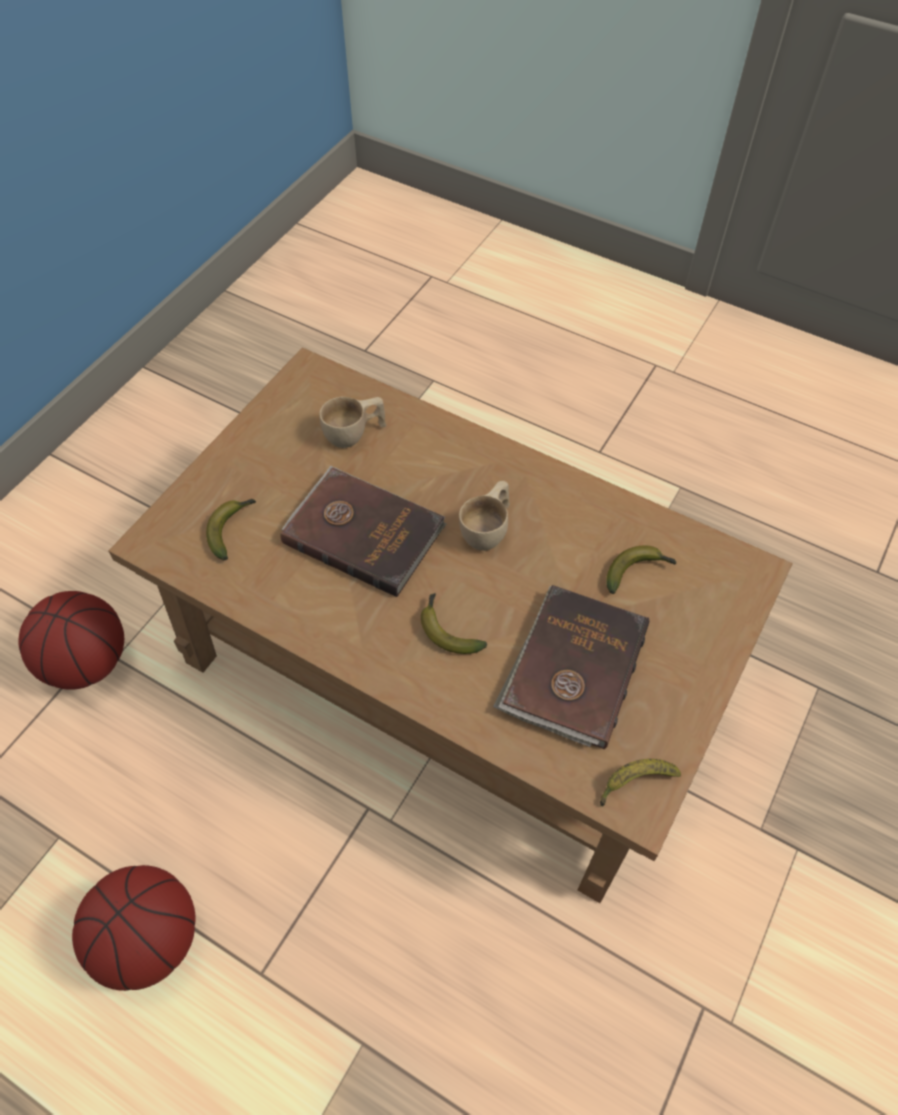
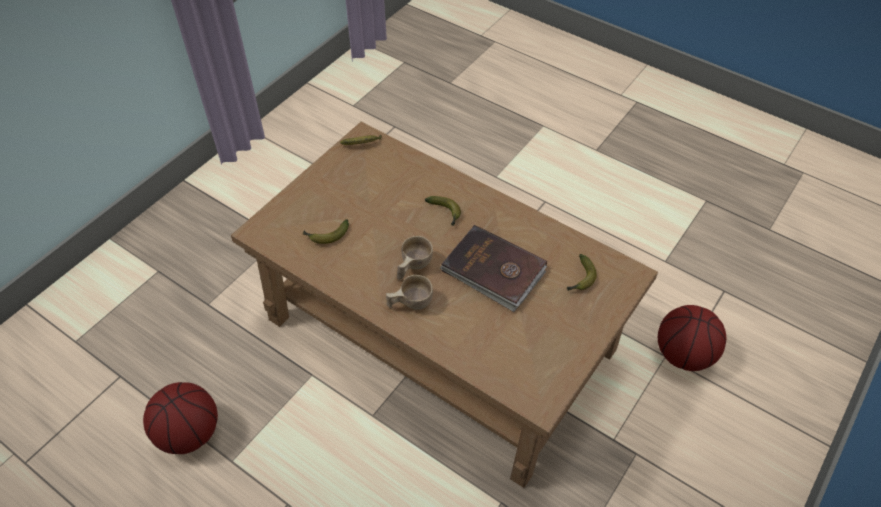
camera: 175 degrees left, 5 degrees down
(151, 938) = (601, 217): basketball -> basketball (188, 433)
(355, 434) = (501, 342): beige cup -> beige cup (409, 303)
(572, 668) = (379, 190): brown book -> none

